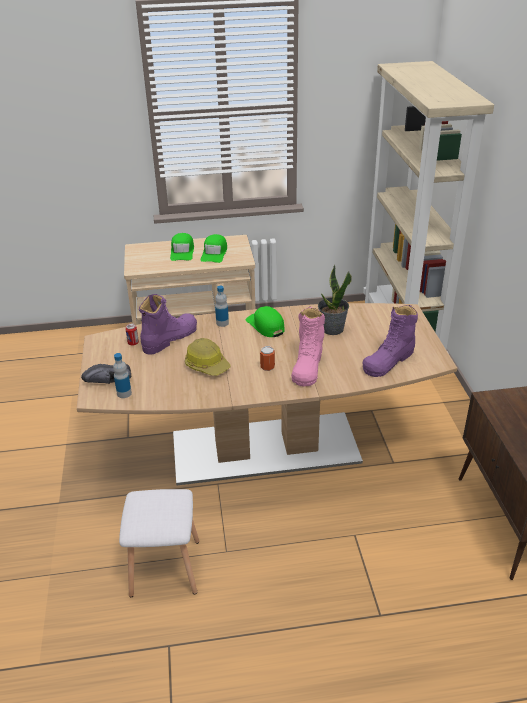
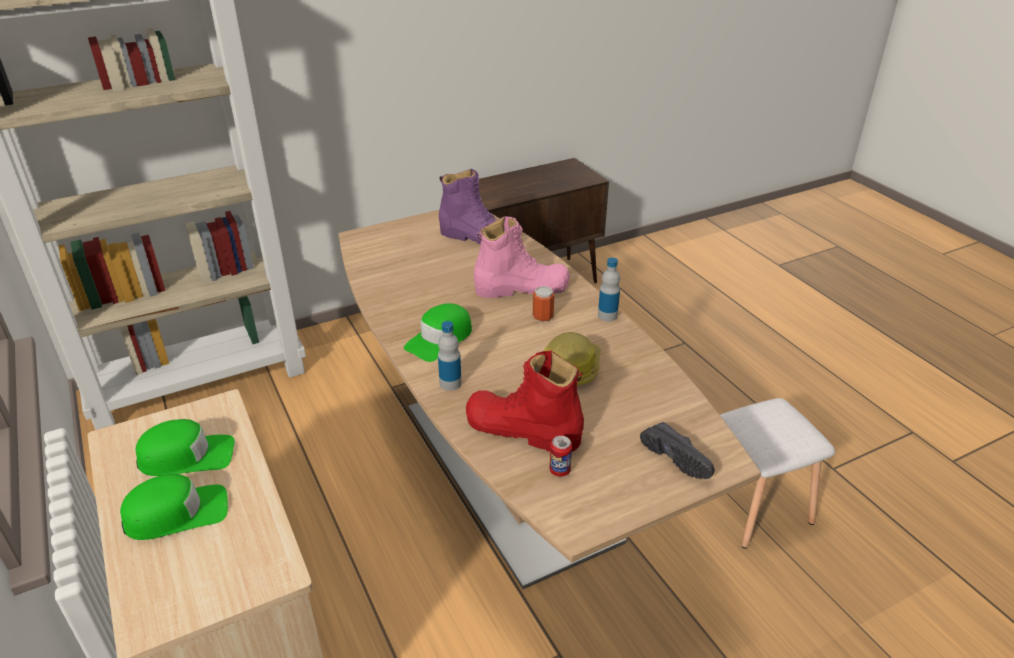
camera: 110 degrees left, 0 degrees up
(124, 393) = (690, 431): bottle -> bottle (607, 316)
(169, 338) = (522, 429): purple boot -> red boot
(332, 329) = (426, 283): potted plant -> none

